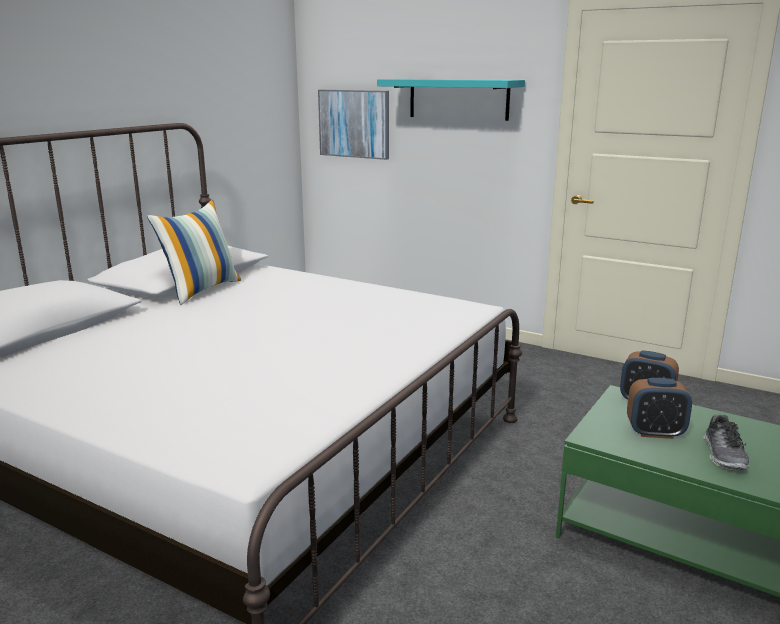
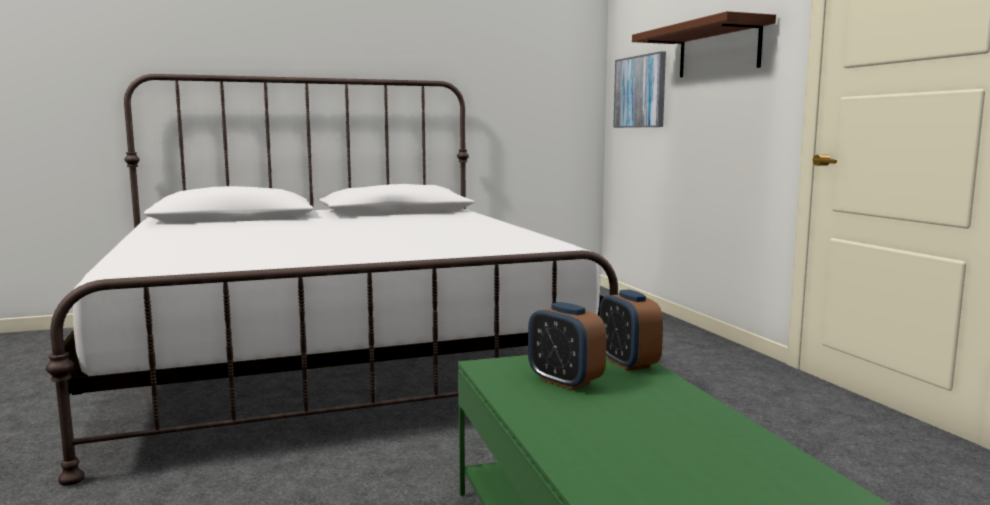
camera: 40 degrees right, 10 degrees down
(201, 290) = (385, 216): pillow -> none
(458, 99) = (718, 49): turquoise shelf -> brown shelf
(724, 455) = (591, 416): shoe -> none

